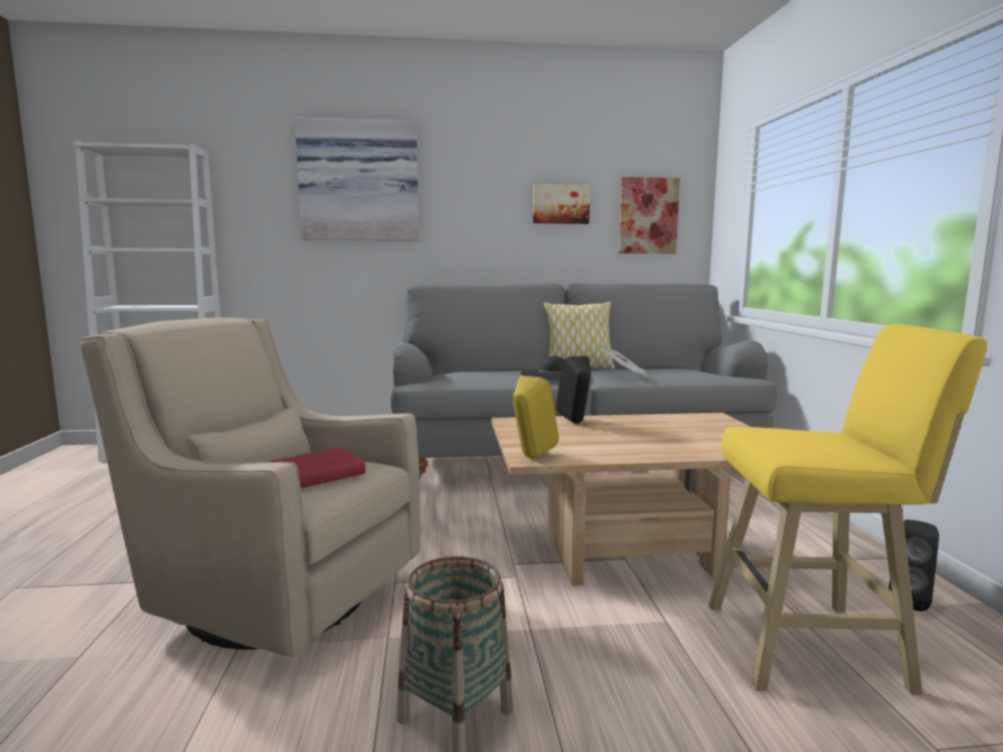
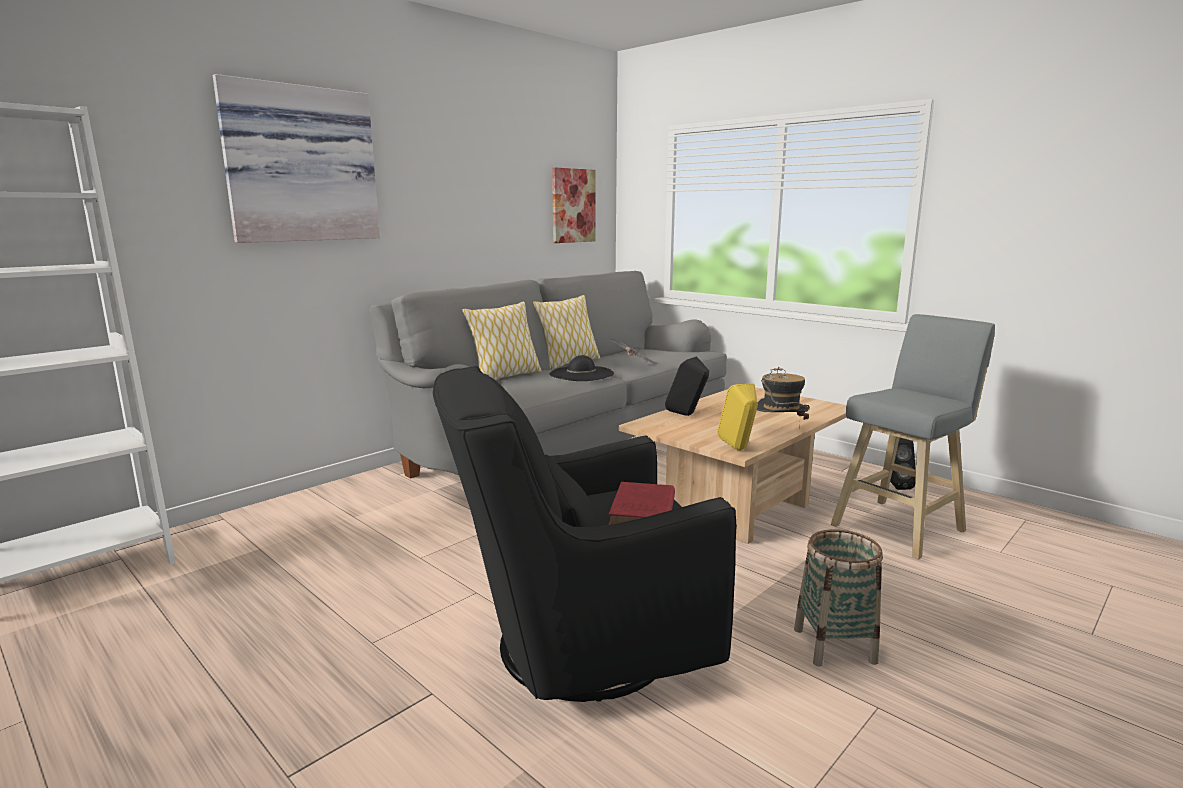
camera: 40 degrees left, 5 degrees up
(273, 596) = (577, 645): beige armchair -> black armchair
(491, 369) = (505, 377): none -> pillow
(560, 204) = (506, 194): picture -> none
(623, 456) = (779, 433): none -> hat
(813, 647) = (901, 527): yellow stool -> grey stool

